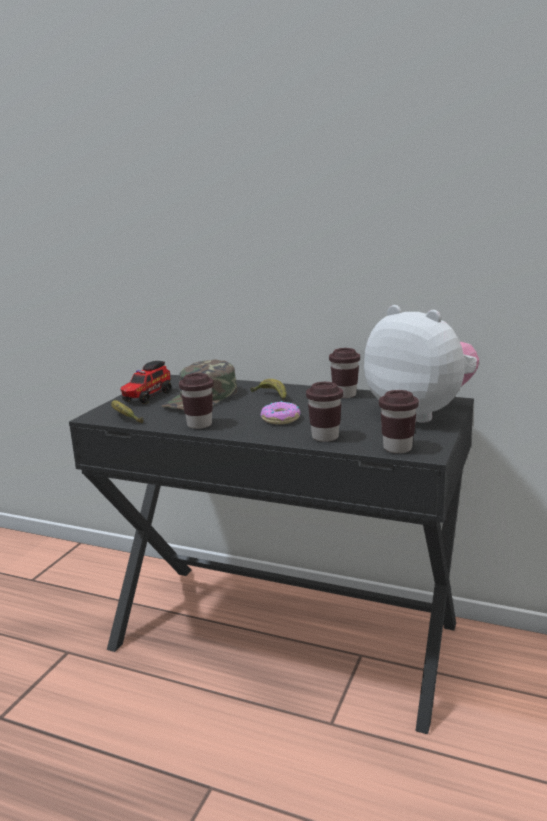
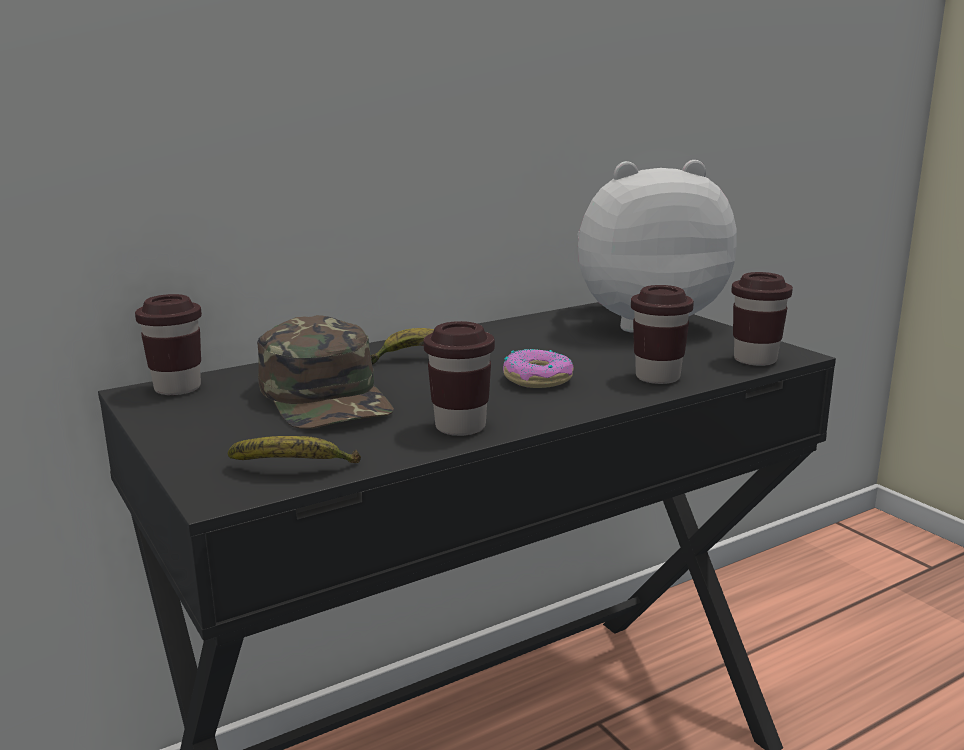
camera: 55 degrees left, 0 degrees up
(147, 397) = (215, 429): toy truck -> none
(344, 395) = (505, 330): brown cup -> brown cup (177, 388)

